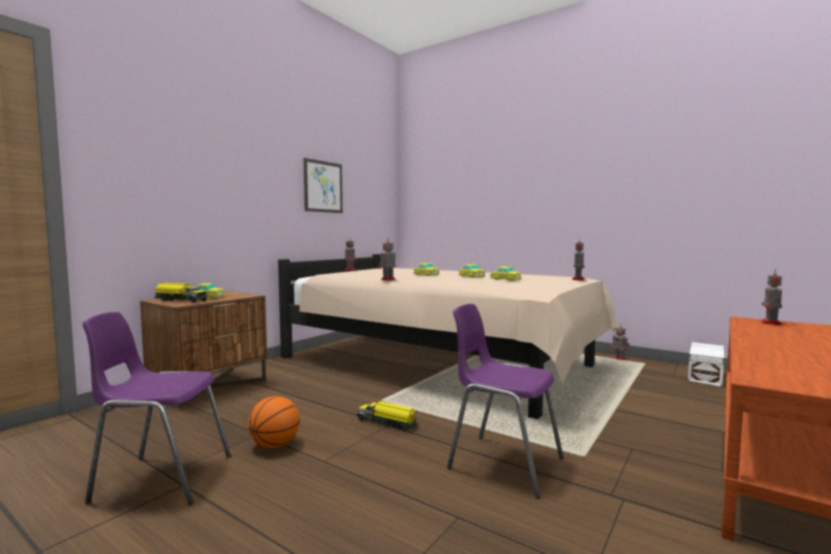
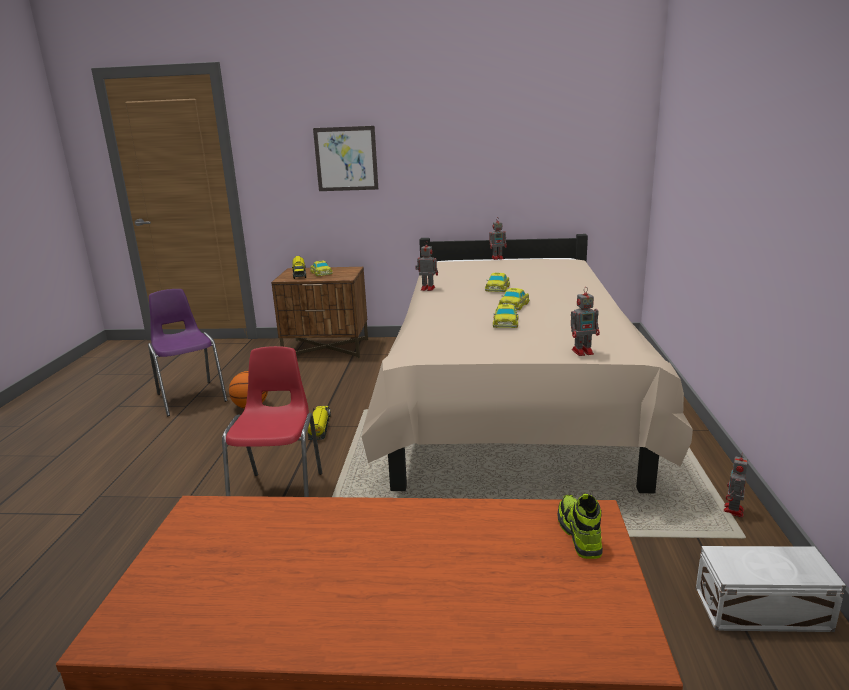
camera: 60 degrees right, 15 degrees up
(323, 186) = (492, 148): picture -> picture (346, 159)
(503, 463) = (280, 495): purple chair -> red chair
(771, 323) = (579, 534): toy robot -> shoe

